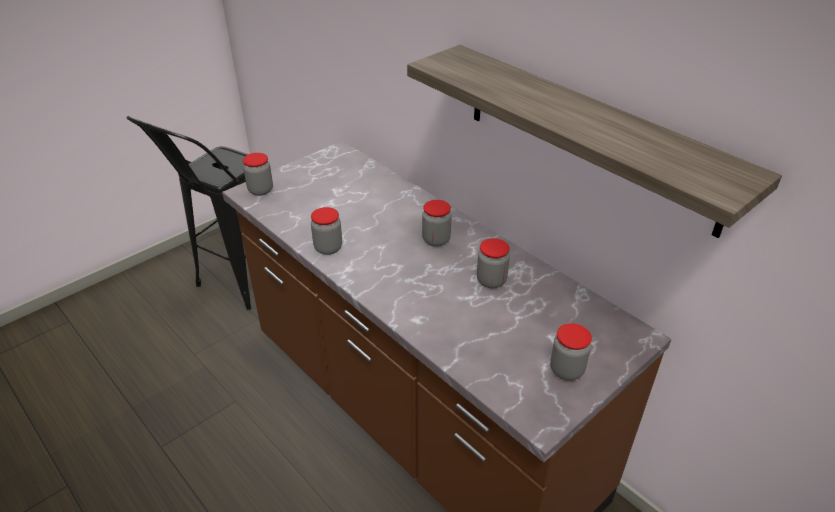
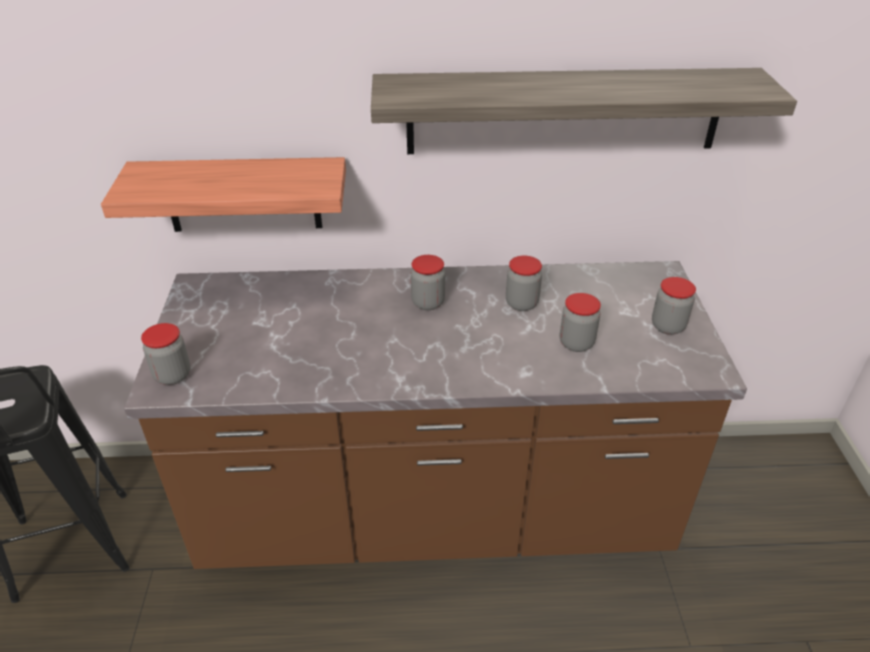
camera: 50 degrees left, 0 degrees up
(328, 248) = (349, 375): jar -> jar (576, 343)
(382, 103) = (242, 194): none -> shelf

